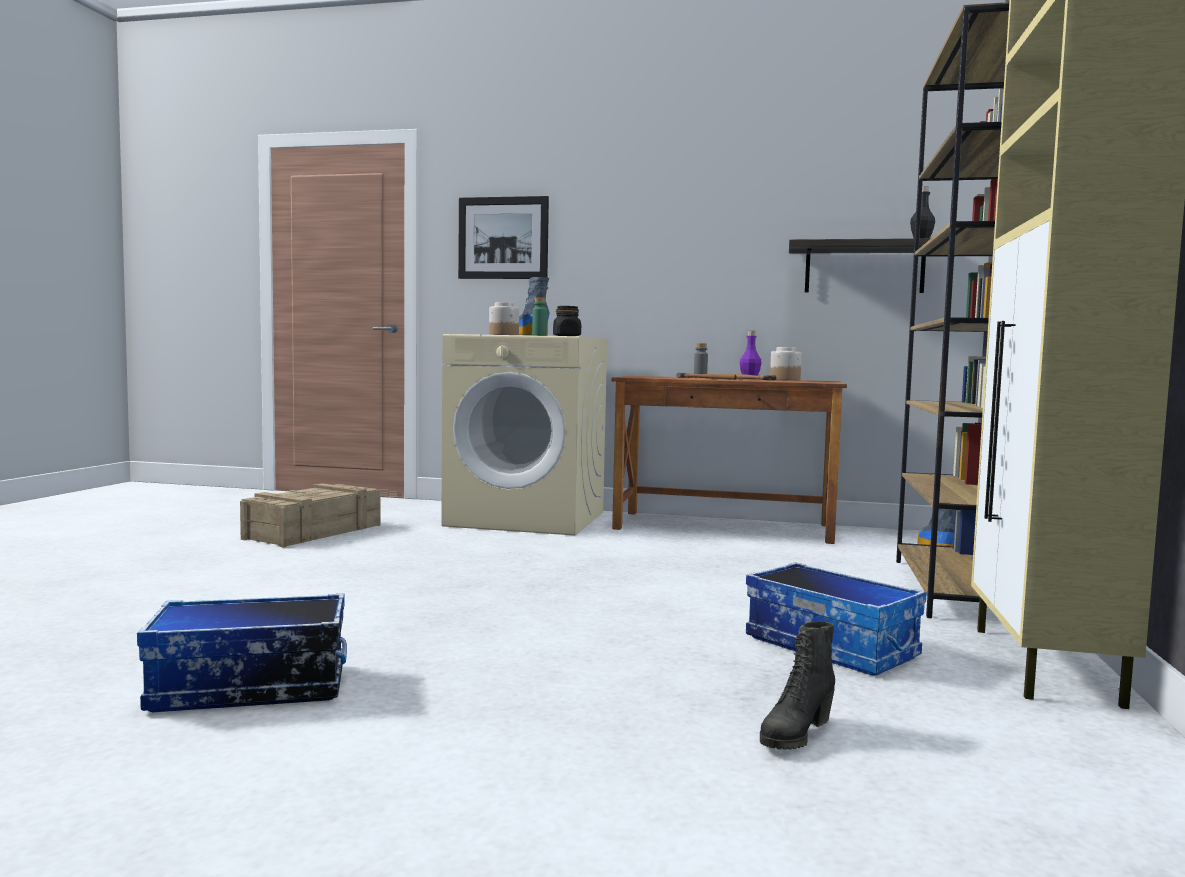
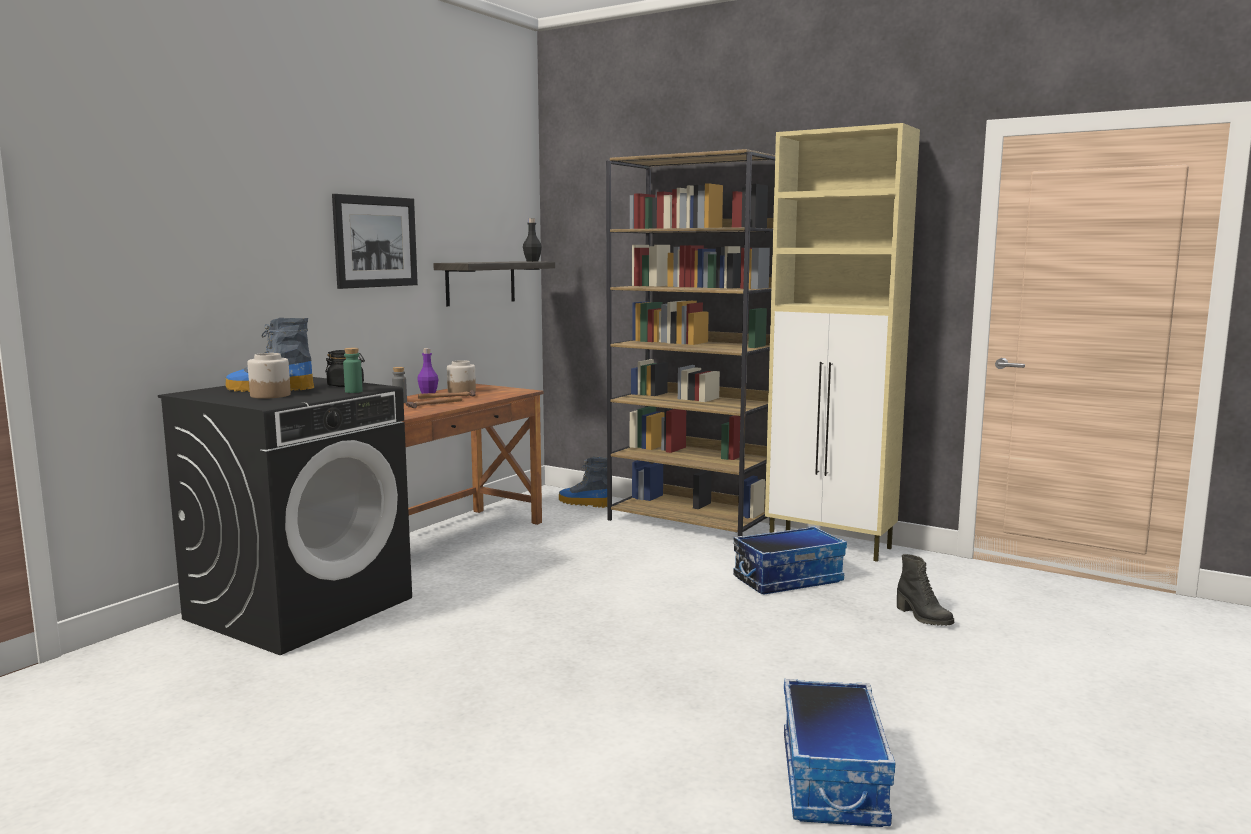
camera: 70 degrees left, 5 degrees up
(312, 532) = (206, 740): crate -> none
(503, 238) = (154, 255): picture -> picture (375, 241)
(528, 519) = (301, 608): beige washing machine -> black washing machine

